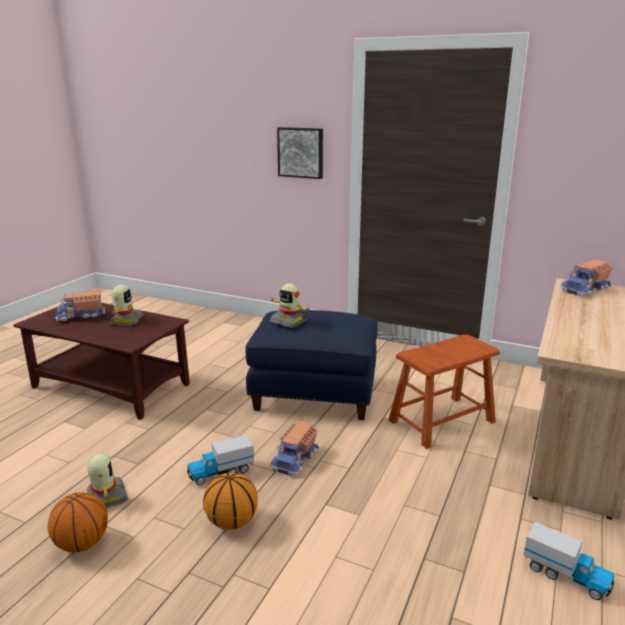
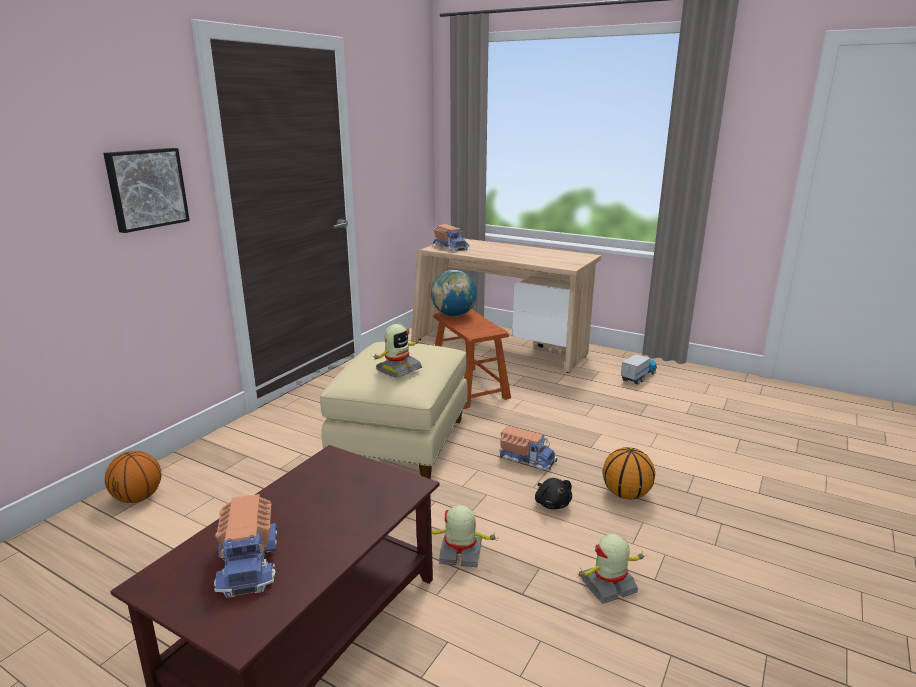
camera: 85 degrees left, 0 degrees up
(82, 543) = (687, 591): basketball -> basketball (138, 498)
(125, 320) = (305, 502): toy robot -> toy robot (460, 554)
(220, 472) = (552, 503): toy truck -> black plush toy
(315, 393) = (400, 442): blue ottoman -> beige ottoman
(464, 342) = (454, 315): none -> globe

